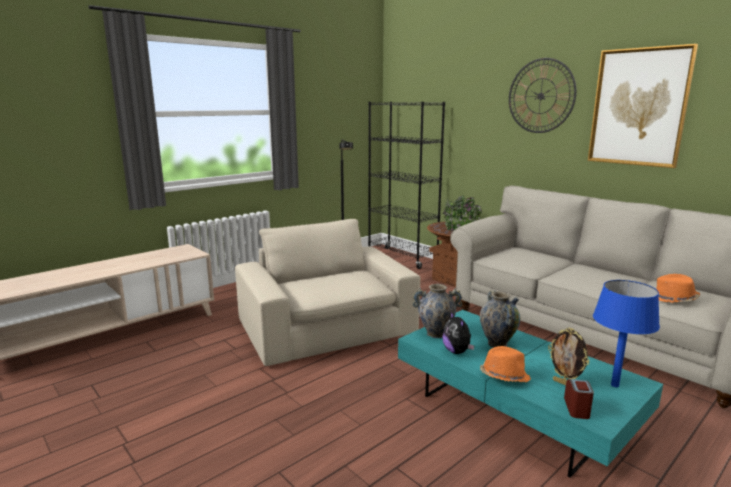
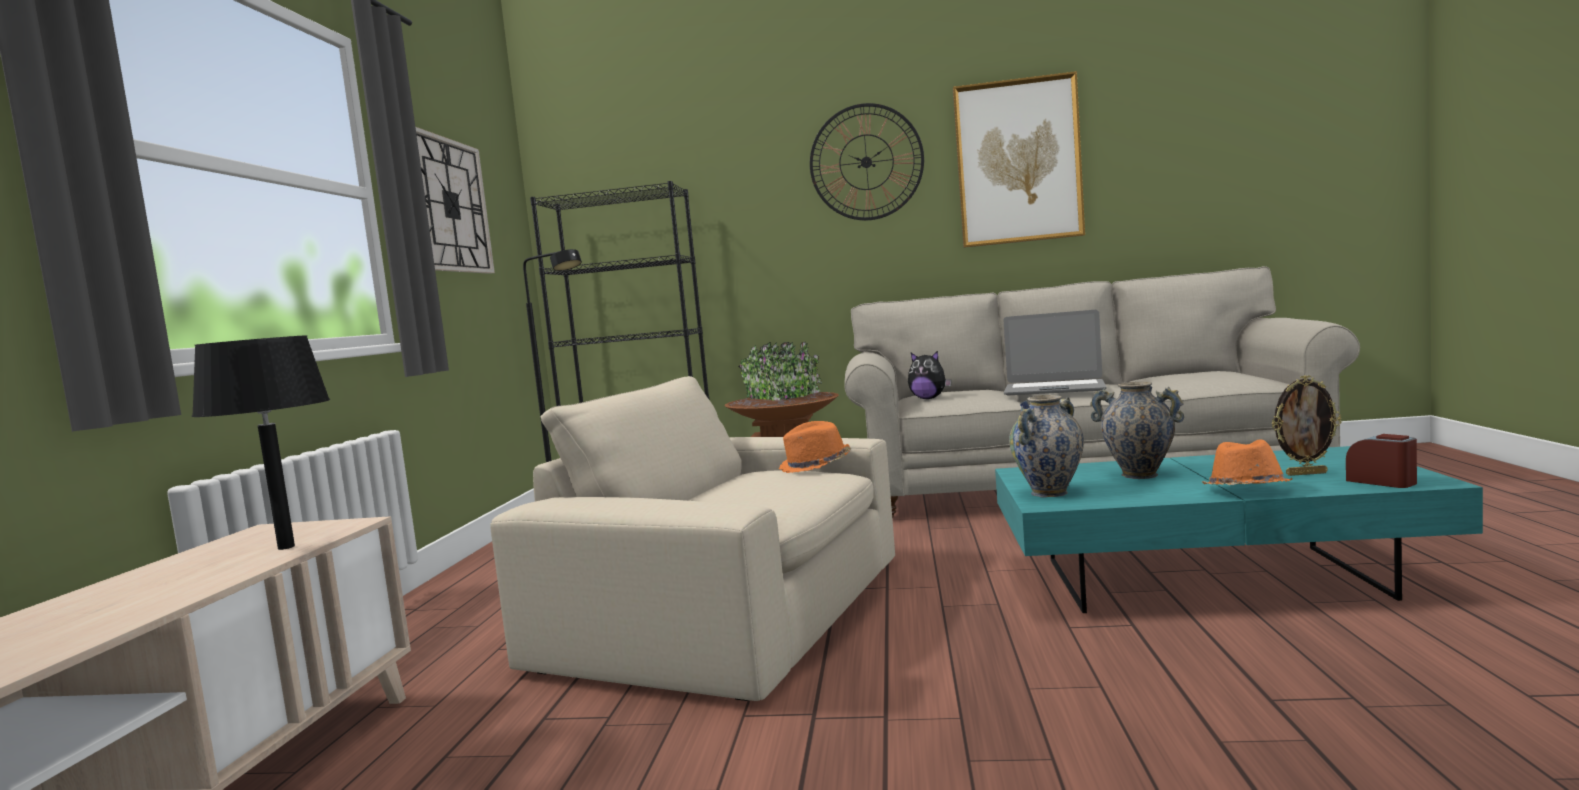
camera: 40 degrees left, 10 degrees down
(170, 258) = (286, 547): none -> black table lamp
(322, 109) = (449, 205): none -> wall clock
(457, 351) = (1129, 495): plush toy -> plush toy (928, 398)
(576, 272) = (1054, 389): none -> laptop
(614, 385) = (1336, 459): blue table lamp -> none
(673, 299) = (1206, 378): orange hat -> orange hat (815, 466)

